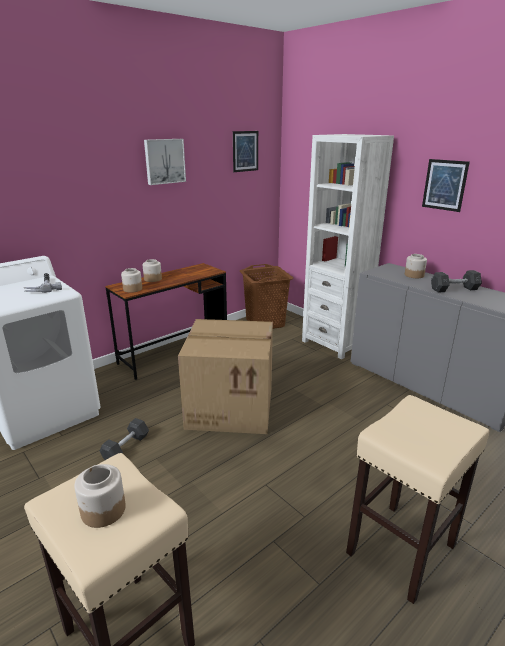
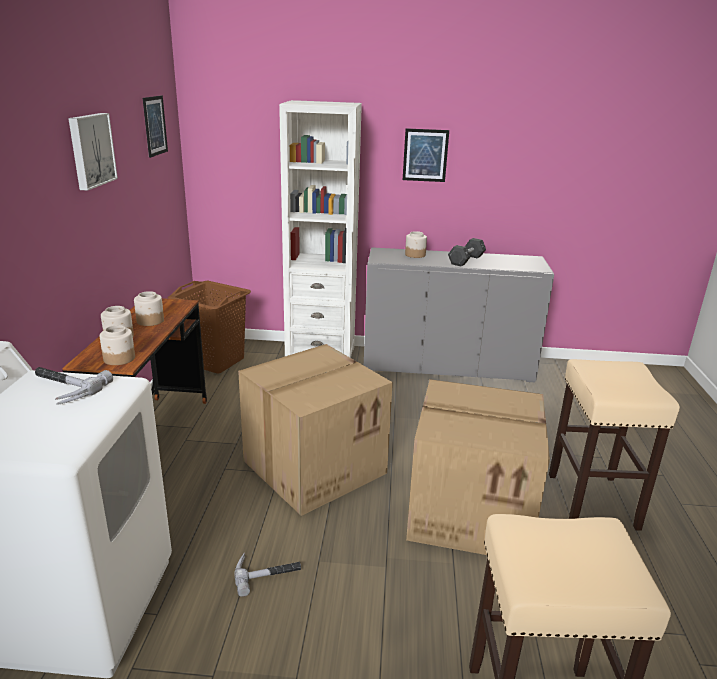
camera: 45 degrees left, 0 degrees up
(103, 510) = (577, 558): jar -> jar (150, 321)
(126, 447) = (267, 572): grey dumbbell -> hammer
(287, 490) = (472, 510): none -> cardboard box

